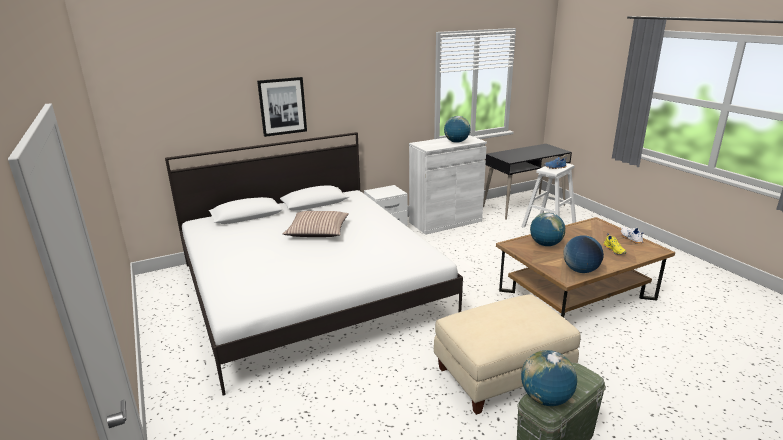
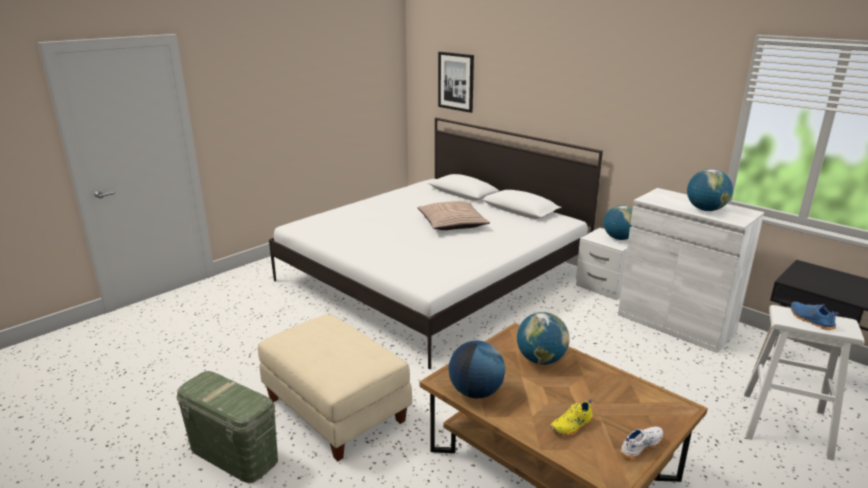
camera: 70 degrees right, 0 degrees up
(282, 106) = (532, 96): picture -> picture (456, 81)
(545, 398) = (208, 383): globe -> globe (619, 238)

